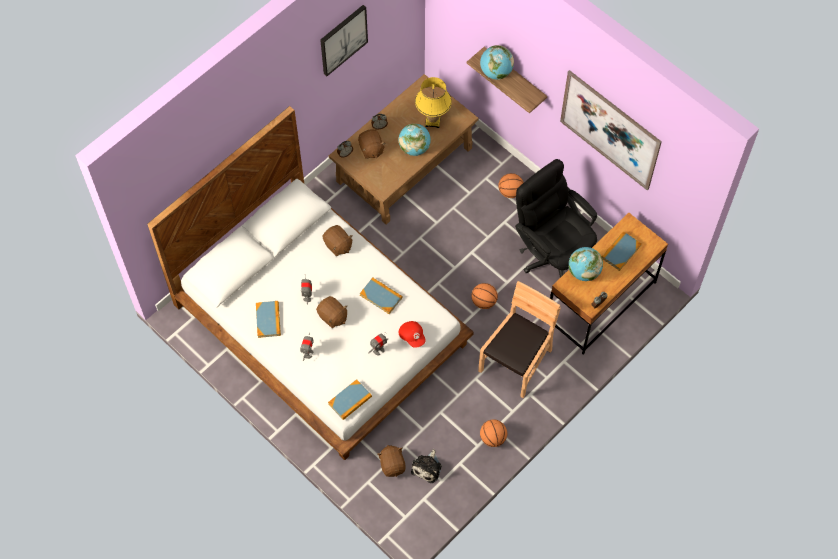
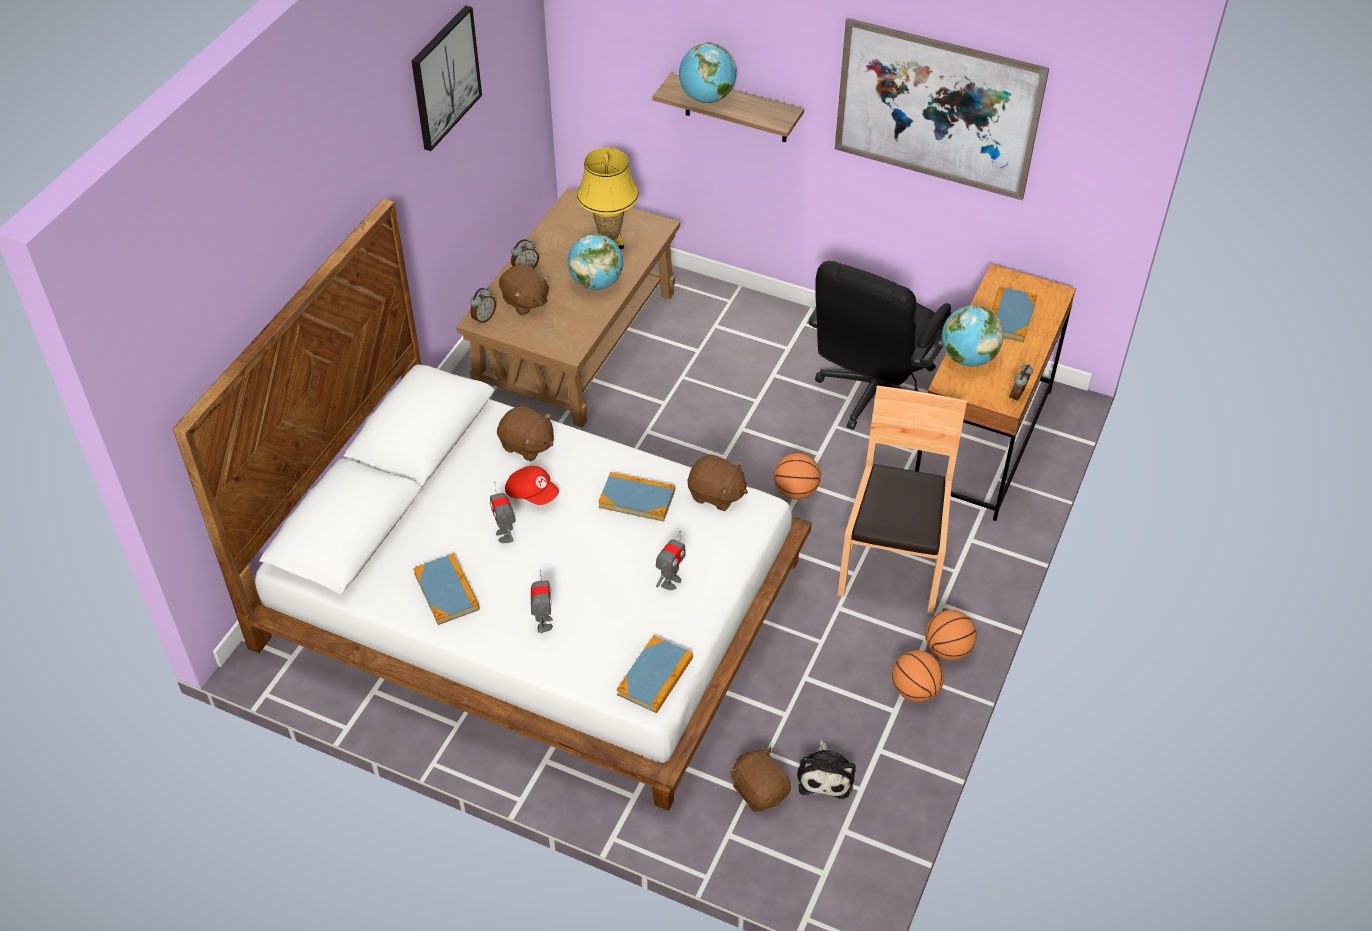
camera: 20 degrees left, 15 degrees down
(332, 316) = (564, 553): brown plush toy -> brown plush toy (716, 494)
(412, 336) = (720, 543): red cap -> red cap (532, 493)
(510, 192) = (762, 333): basketball -> basketball (947, 649)
(552, 254) = (871, 396): black office chair -> black office chair turned 90 degrees counterclockwise

